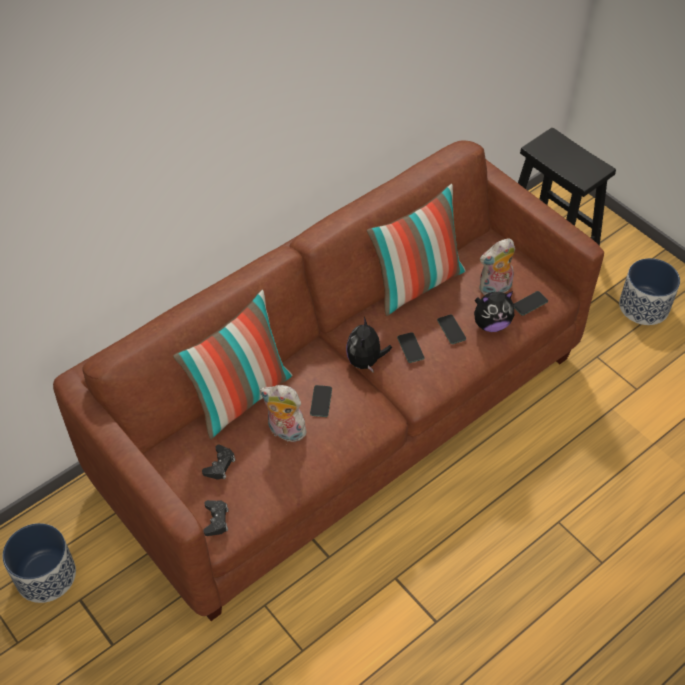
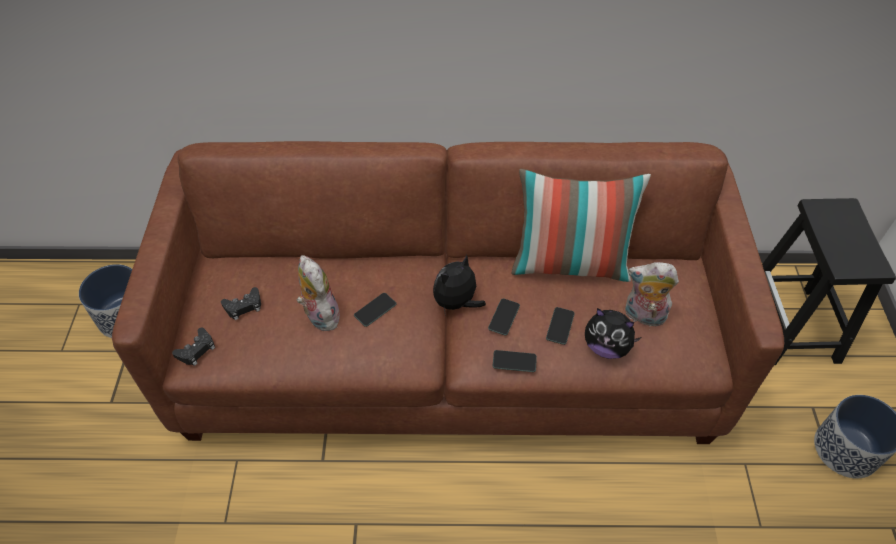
camera: 40 degrees right, 0 degrees up
(240, 397) = (320, 262): pillow -> none
(530, 303) = (667, 353): phone -> phone (514, 361)

